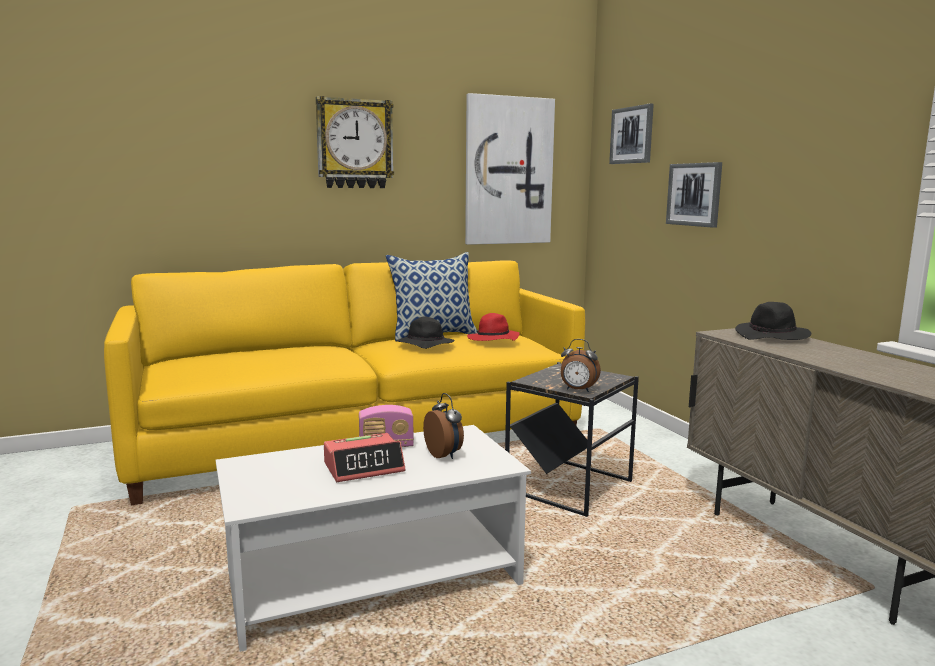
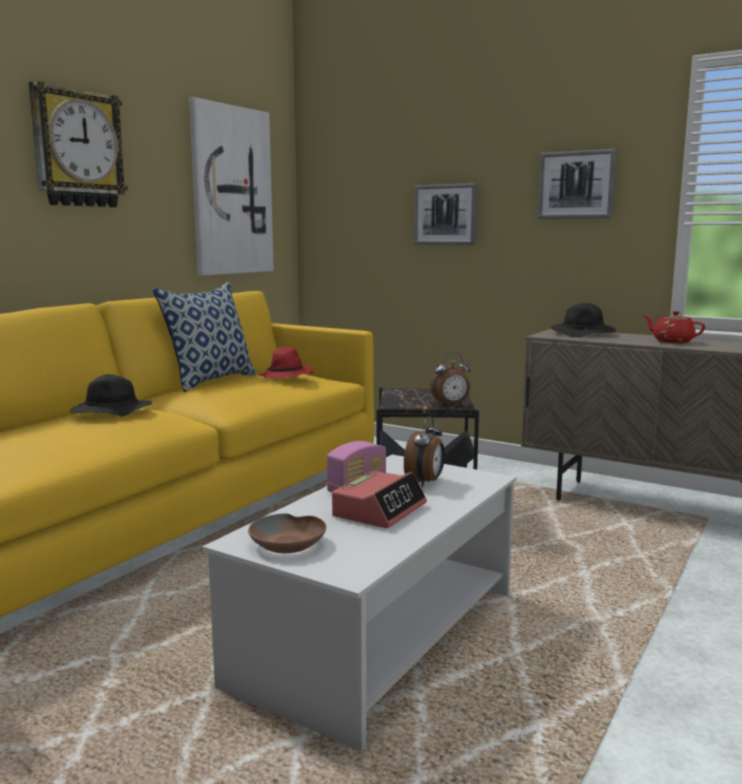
camera: 35 degrees left, 0 degrees up
(258, 474) = (289, 544): none -> brown bowl
(424, 345) = (234, 389): black hat -> black hat (110, 412)
(444, 455) = (425, 482): alarm clock -> alarm clock turned 90 degrees clockwise
(632, 135) = (357, 156): picture -> picture (576, 185)
(851, 360) = (672, 341): none -> red teapot

